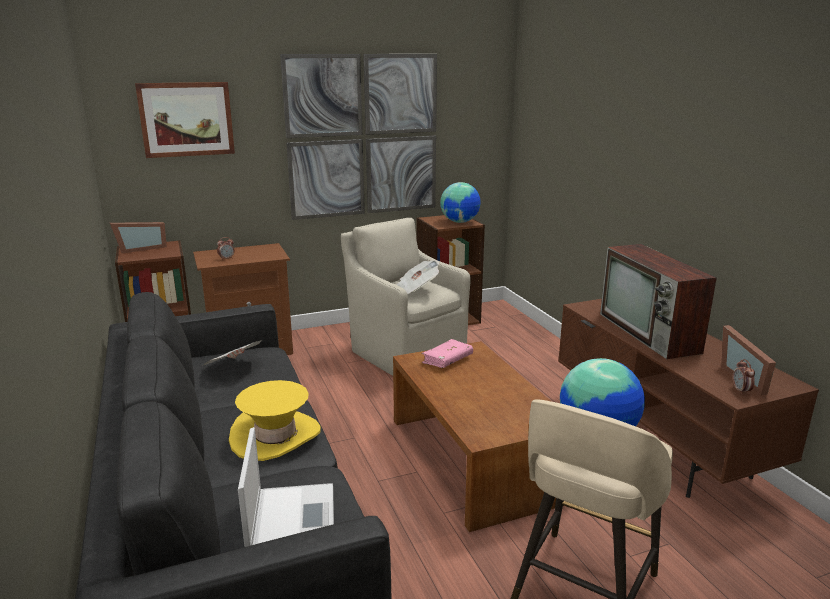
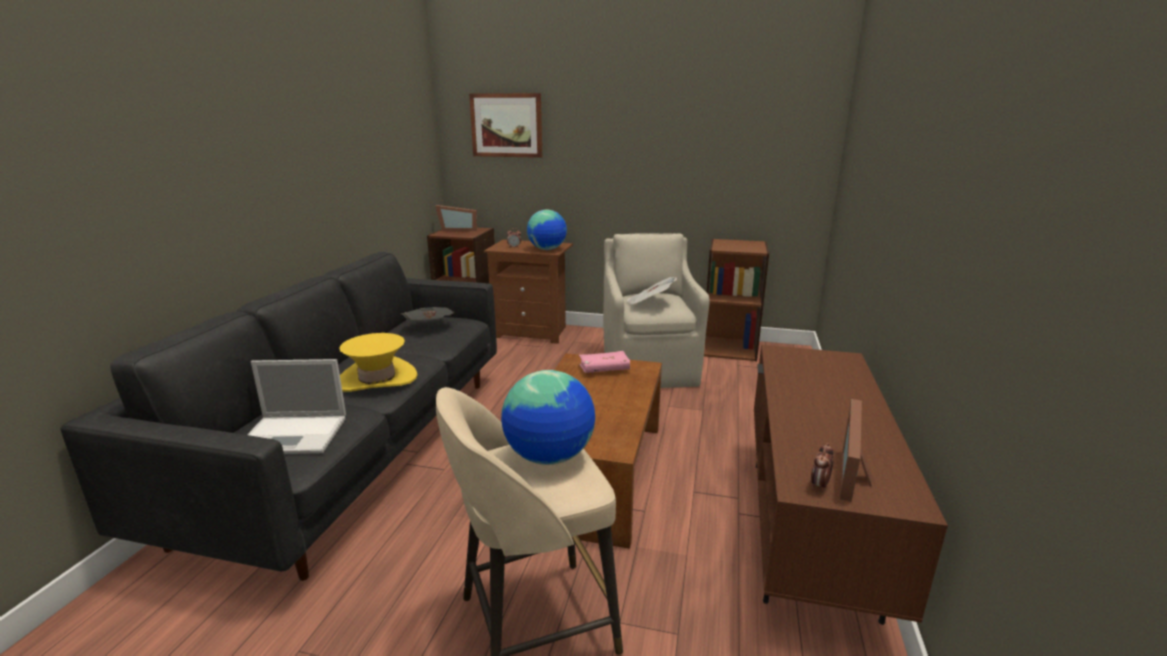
camera: 35 degrees right, 0 degrees up
(292, 519) = (295, 435): laptop -> laptop turned 60 degrees clockwise
(363, 136) = (662, 150): picture -> none
(460, 222) = (747, 247): globe -> globe (547, 249)
(650, 333) = (812, 395): television -> none

